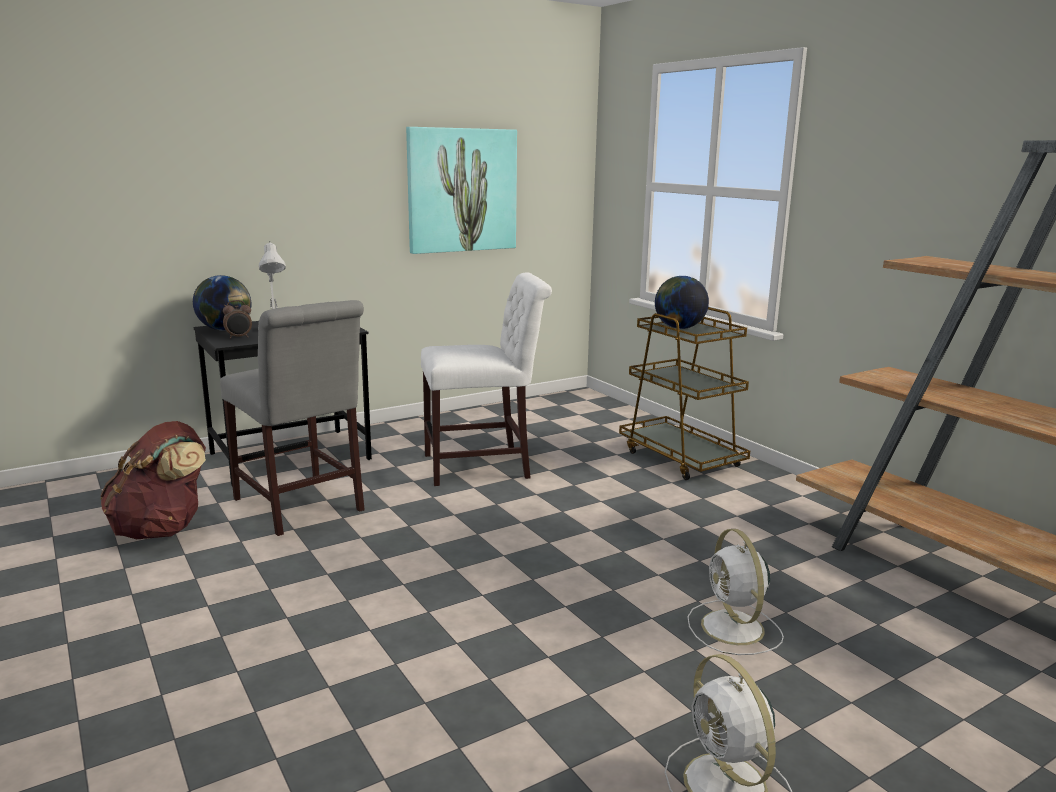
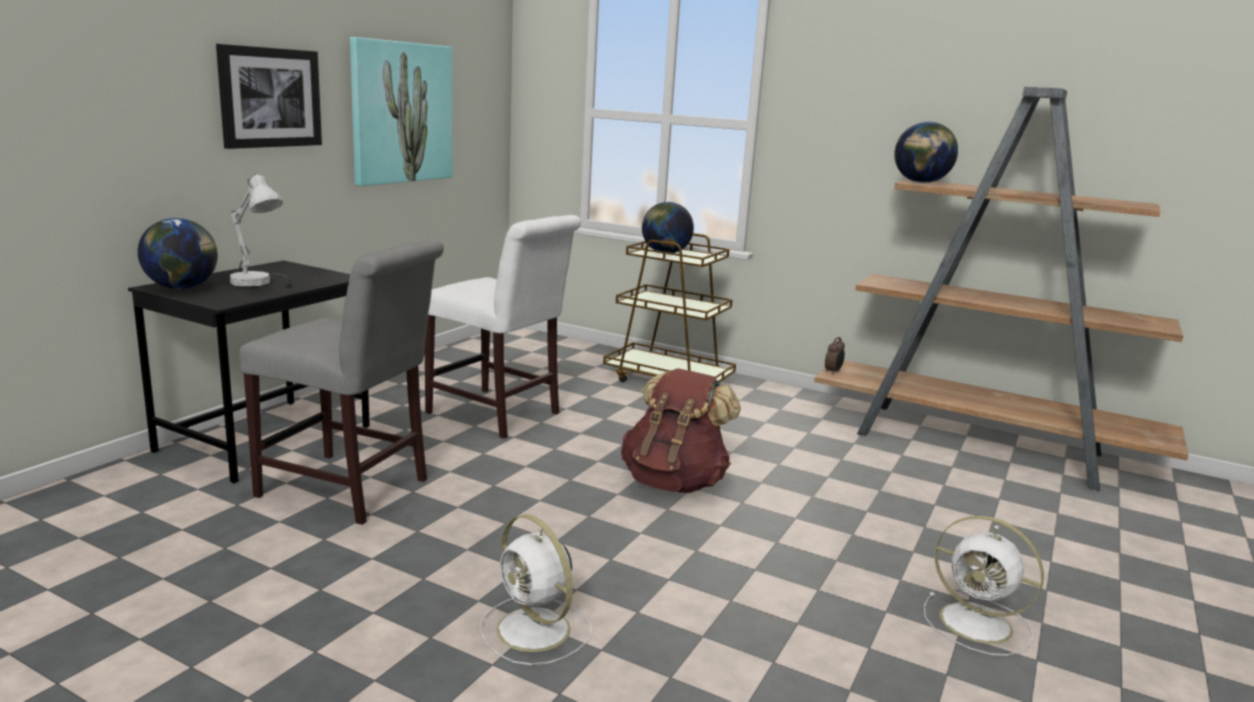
camera: 30 degrees left, 0 degrees up
(163, 529) = (203, 548): brown backpack -> brown backpack (675, 482)
(239, 337) = (221, 295): alarm clock -> alarm clock (833, 372)
(326, 180) = (270, 97): none -> picture
(483, 466) = (498, 415): white chair -> white chair turned 75 degrees clockwise
(734, 629) = (861, 511): white fan -> white fan (535, 631)
(923, 261) = (921, 182): none -> globe

